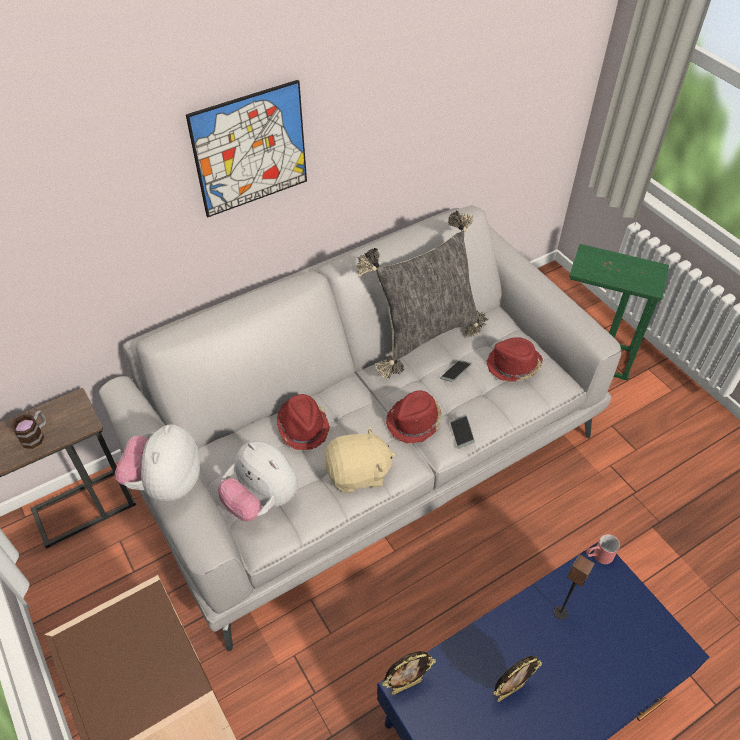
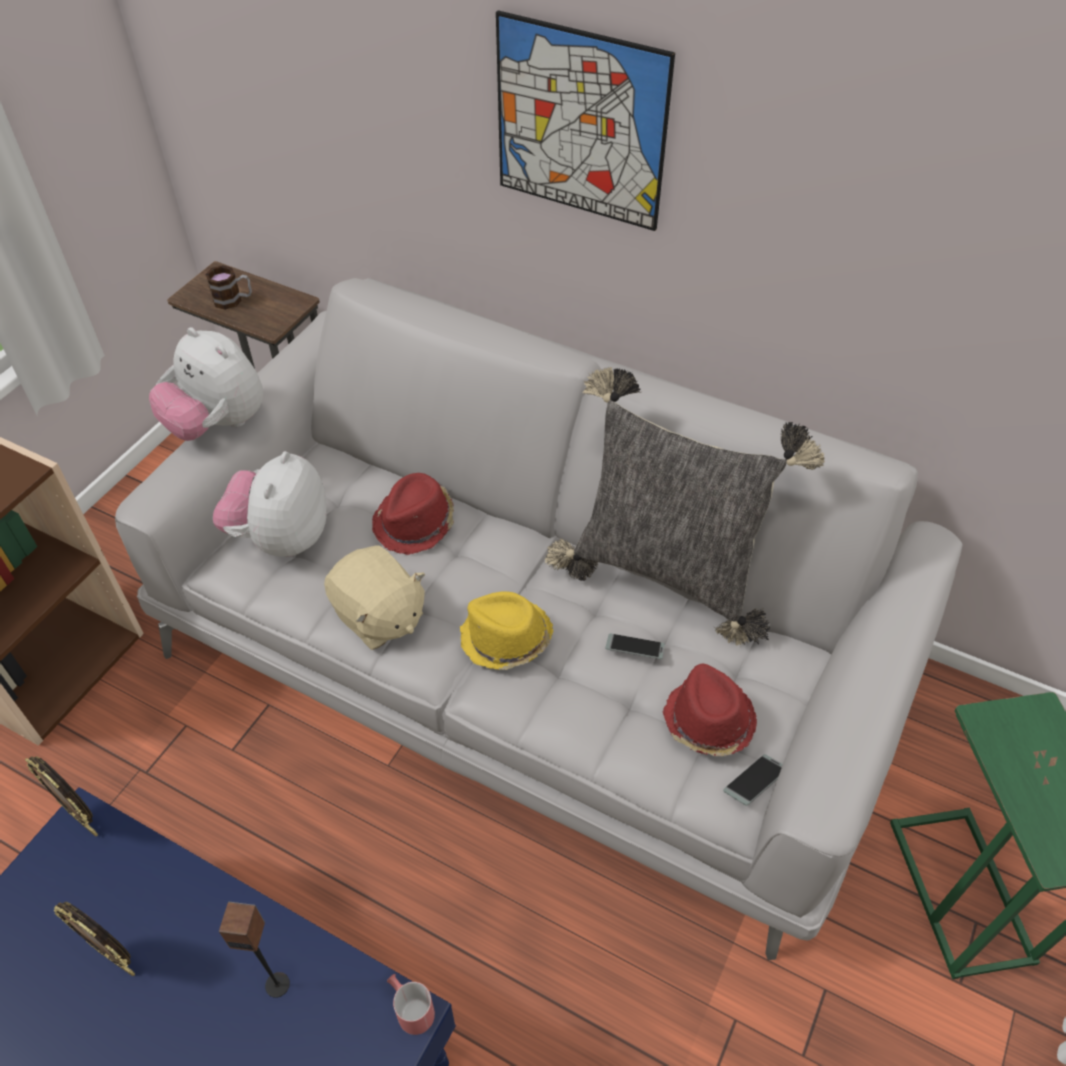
camera: 60 degrees right, 0 degrees up
(166, 483) = (218, 424): plush toy -> plush toy turned 120 degrees counterclockwise
(414, 422) = (505, 639): red hat -> yellow hat
(461, 433) = (523, 707): phone -> phone (754, 782)

